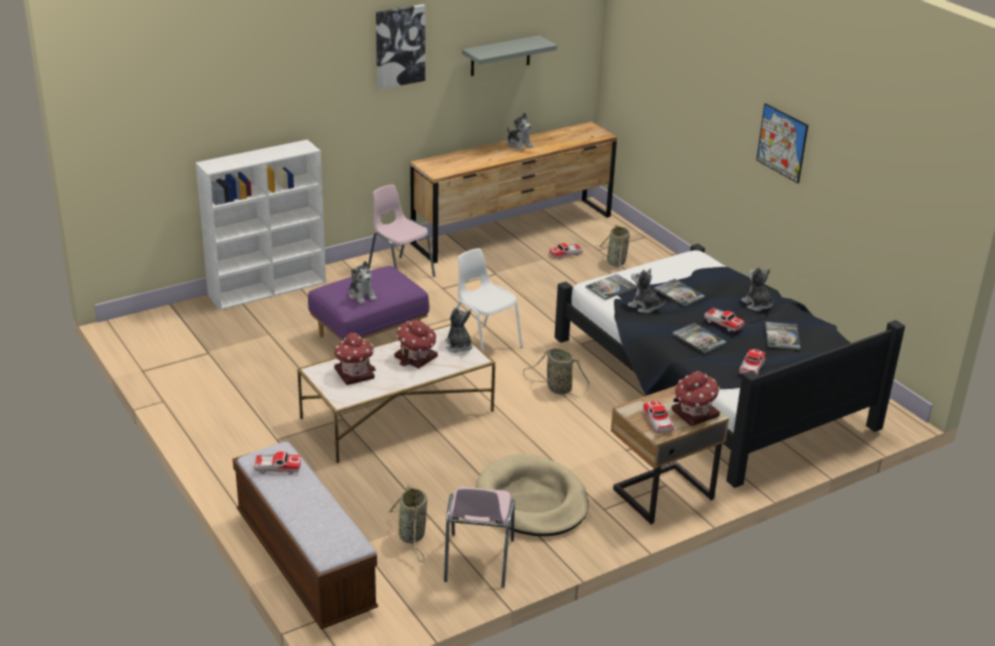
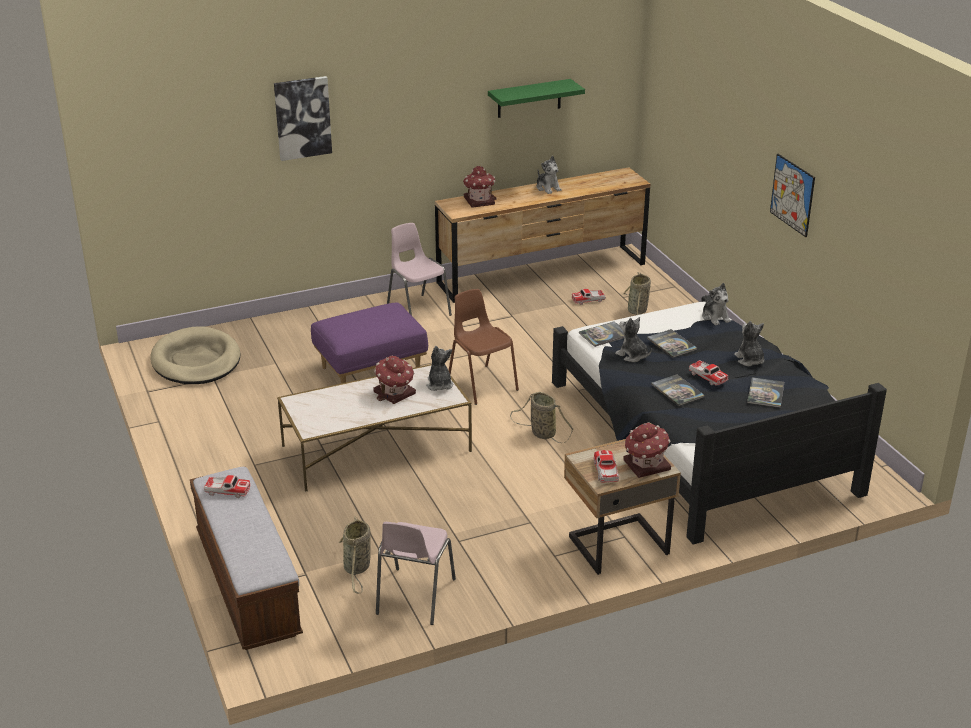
camera: 10 degrees right, 0 degrees up
(268, 289) = (287, 319): white bookcase -> none
(354, 373) = (330, 405): toy house -> toy house (479, 201)
(362, 295) = (359, 330): plush toy -> plush toy (715, 317)
(399, 46) = (421, 86): picture -> picture (302, 117)
(484, 343) = (482, 384): white chair -> brown chair
(500, 56) = (529, 98): grey shelf -> green shelf
(532, 501) = (484, 542): beige dog bed -> beige dog bed (196, 361)
(751, 367) = (723, 423): toy car -> none

